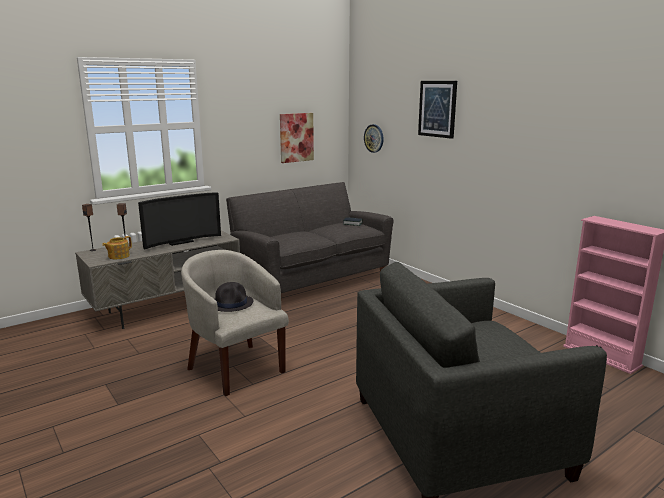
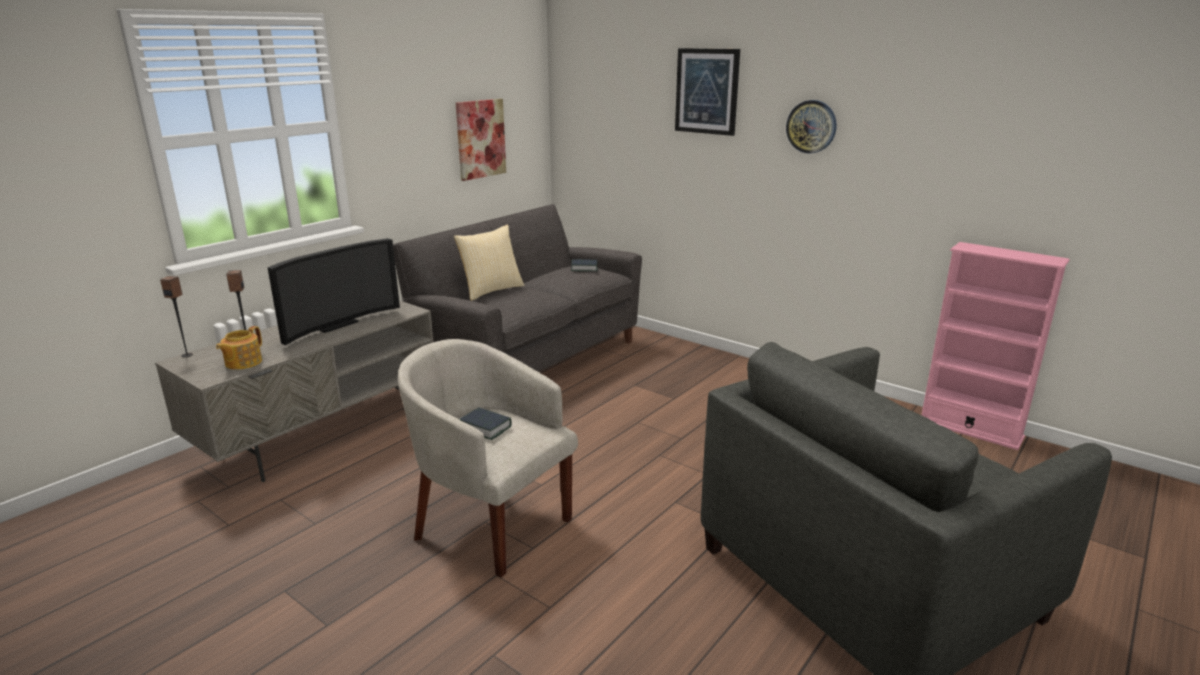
camera: 15 degrees left, 5 degrees up
(231, 303) = (485, 427): black hat -> book
(285, 232) = (491, 290): none -> pillow
(374, 138) = (596, 136): wall clock -> wall clock (811, 126)

